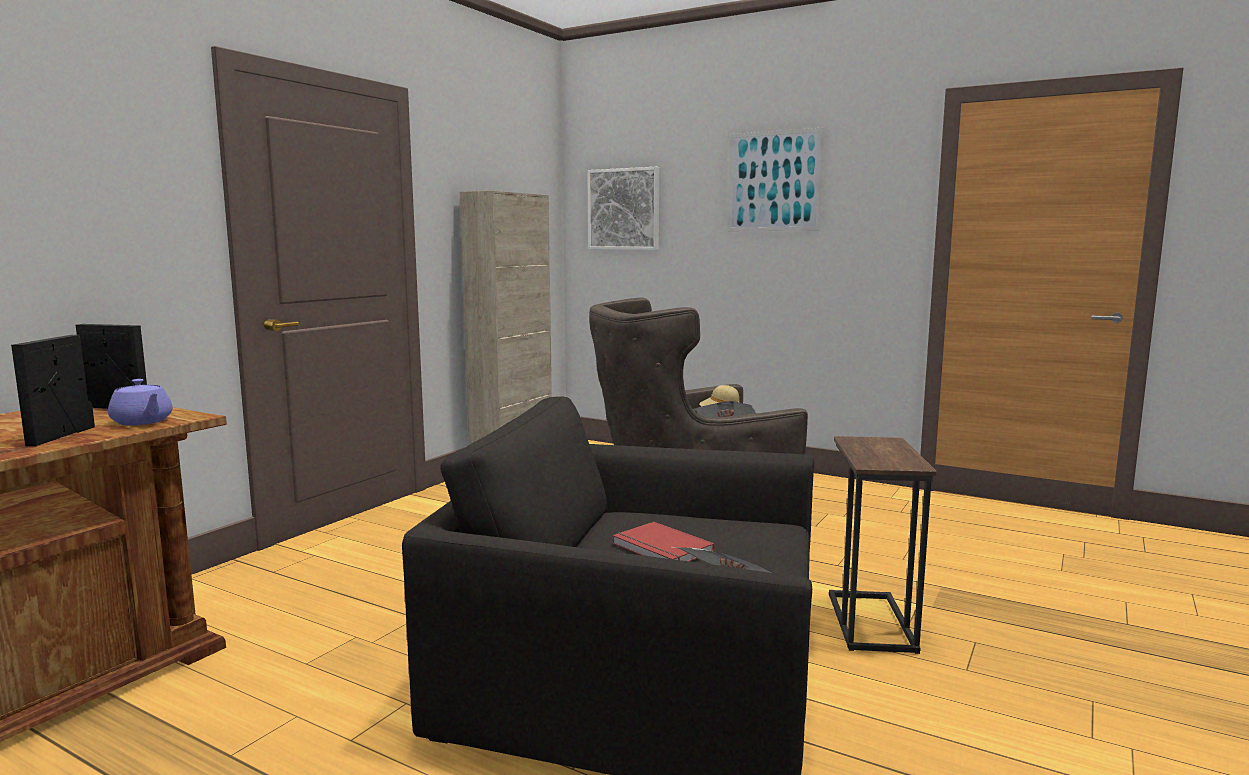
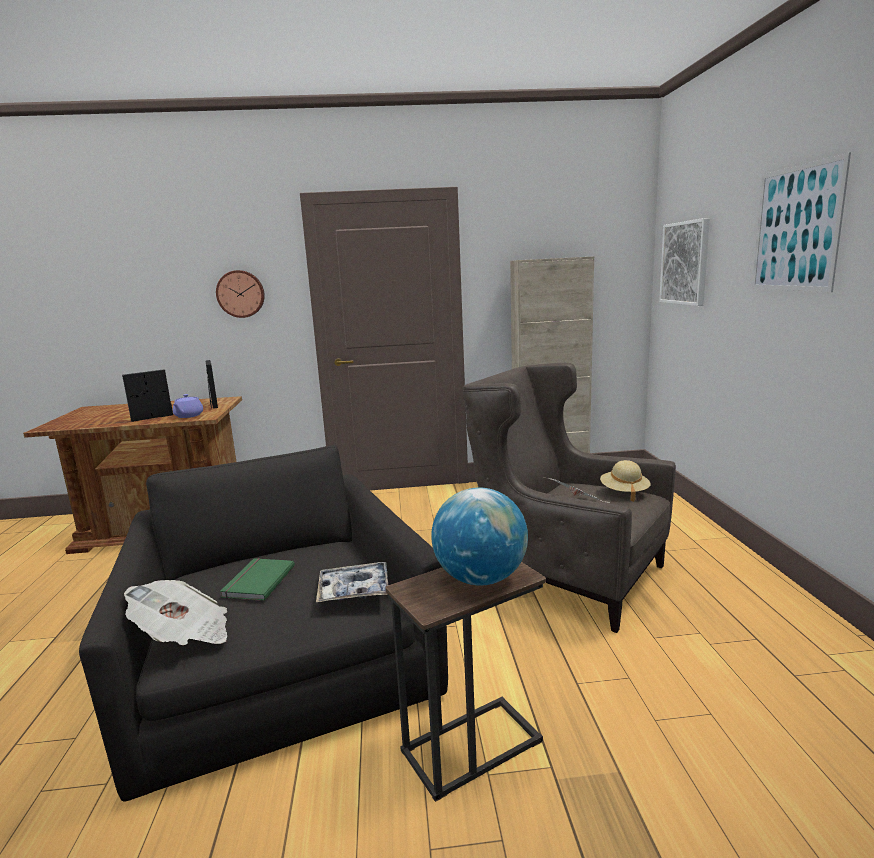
camera: 55 degrees right, 5 degrees up
(109, 202) = (241, 294): none -> wall clock
(660, 549) = (257, 581): red book -> green book
(744, 520) = (354, 590): none -> tray
(881, 448) = (480, 578): none -> globe

